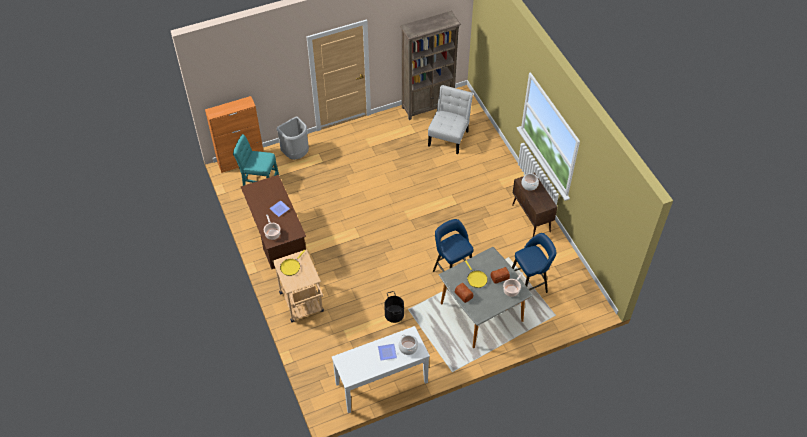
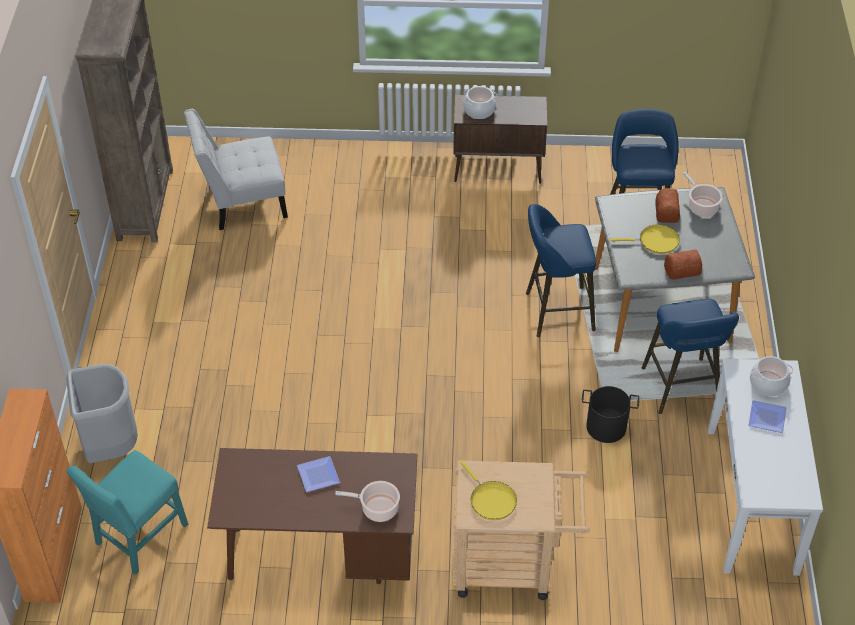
camera: 65 degrees left, 5 degrees down
(432, 337) = (682, 389): none -> blue stool
(449, 136) = (241, 202): white chair -> white chair turned 60 degrees counterclockwise

